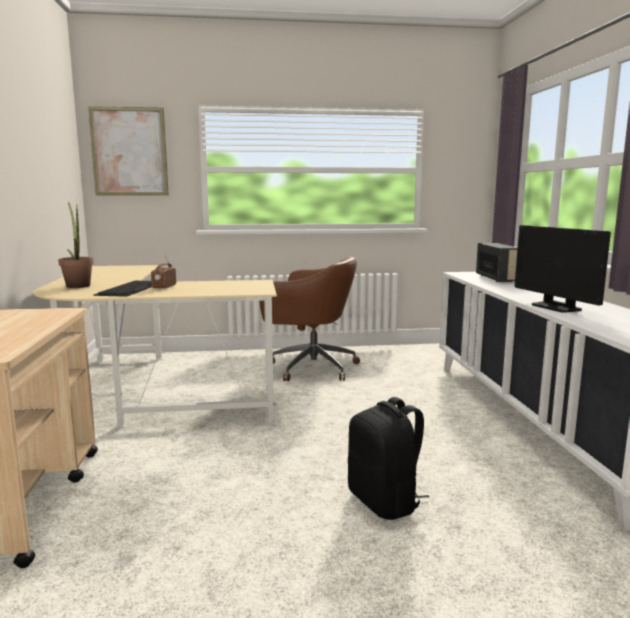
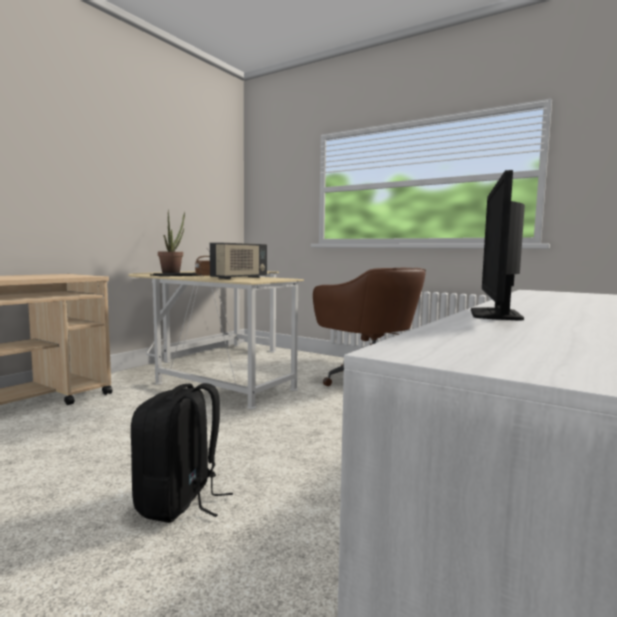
camera: 40 degrees right, 5 degrees down
(129, 151) = (272, 180): picture -> none
(496, 278) = (562, 296): radio -> radio (239, 278)

